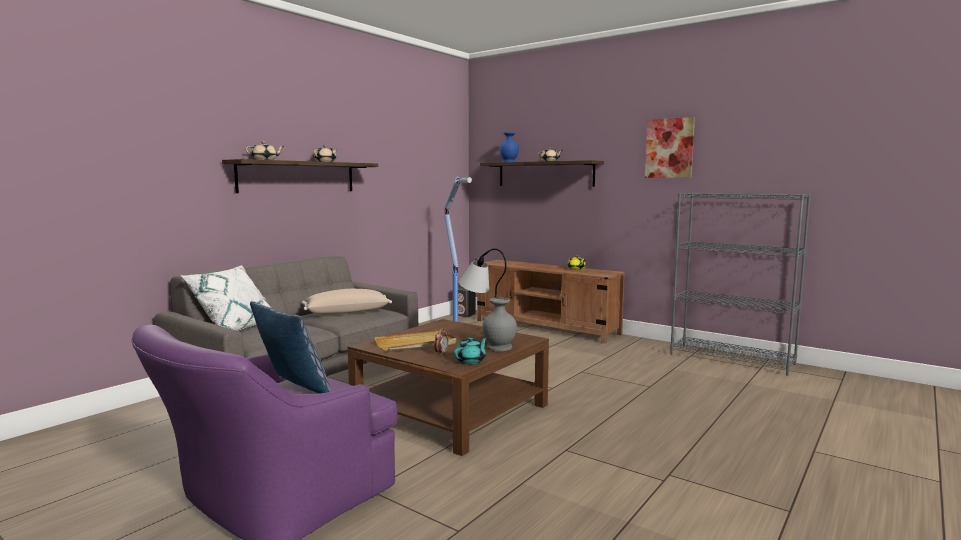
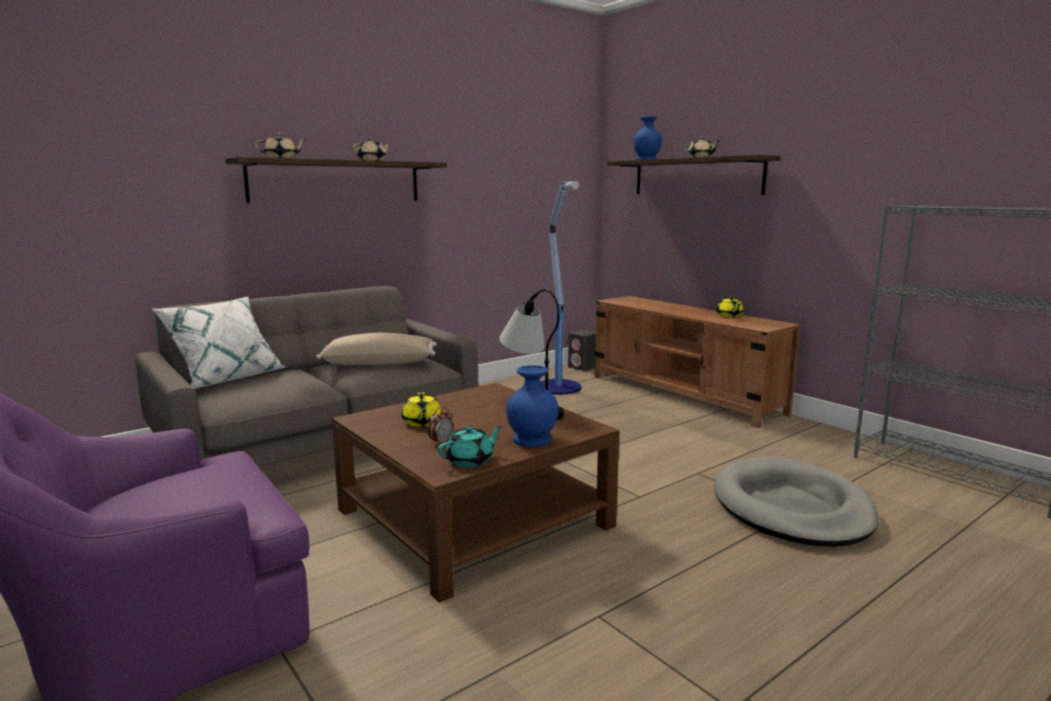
camera: 15 degrees right, 5 degrees up
(294, 389) = (181, 489): pillow -> none
(416, 344) = (422, 423): beige tray -> yellow teapot
(498, 347) = (531, 440): grey vase -> blue vase
(647, 384) = (791, 508): none -> grey dog bed
(669, 148) = (884, 133): picture -> none

